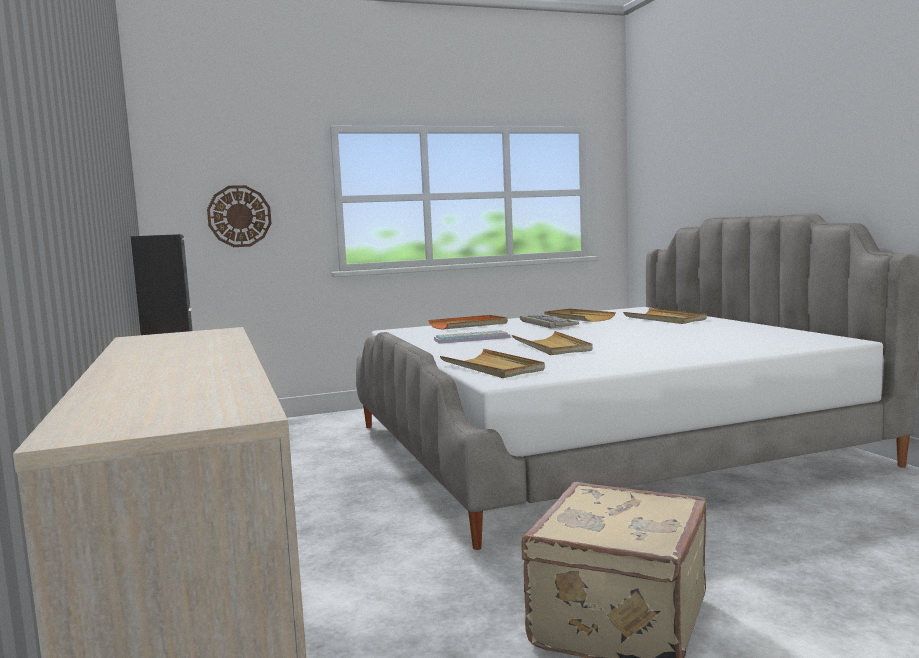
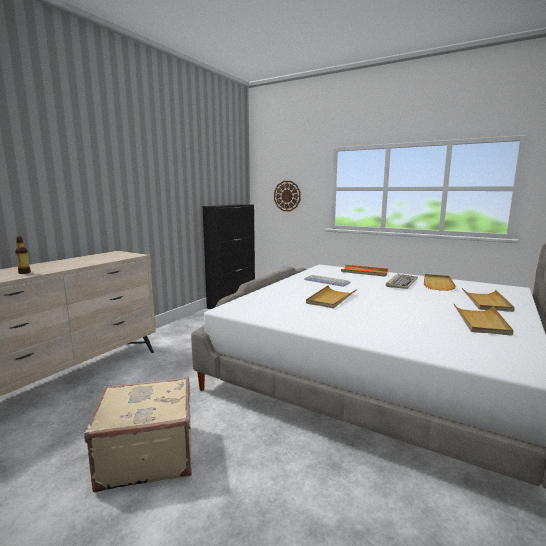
camera: 50 degrees right, 5 degrees up
(201, 372) = (24, 273): none -> bottle
(492, 368) = (256, 301): beige tray -> beige tray (481, 321)

